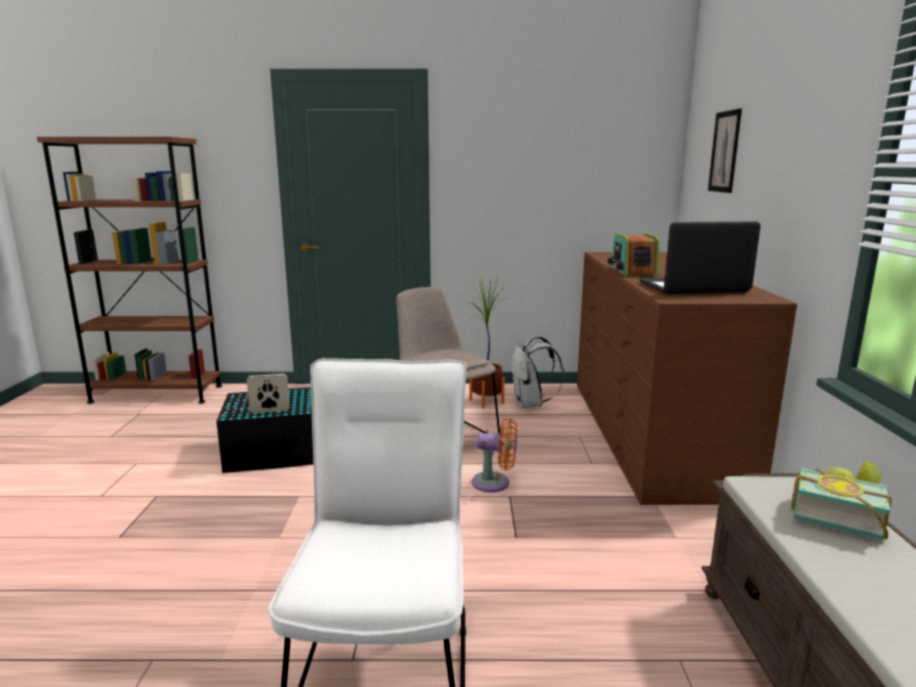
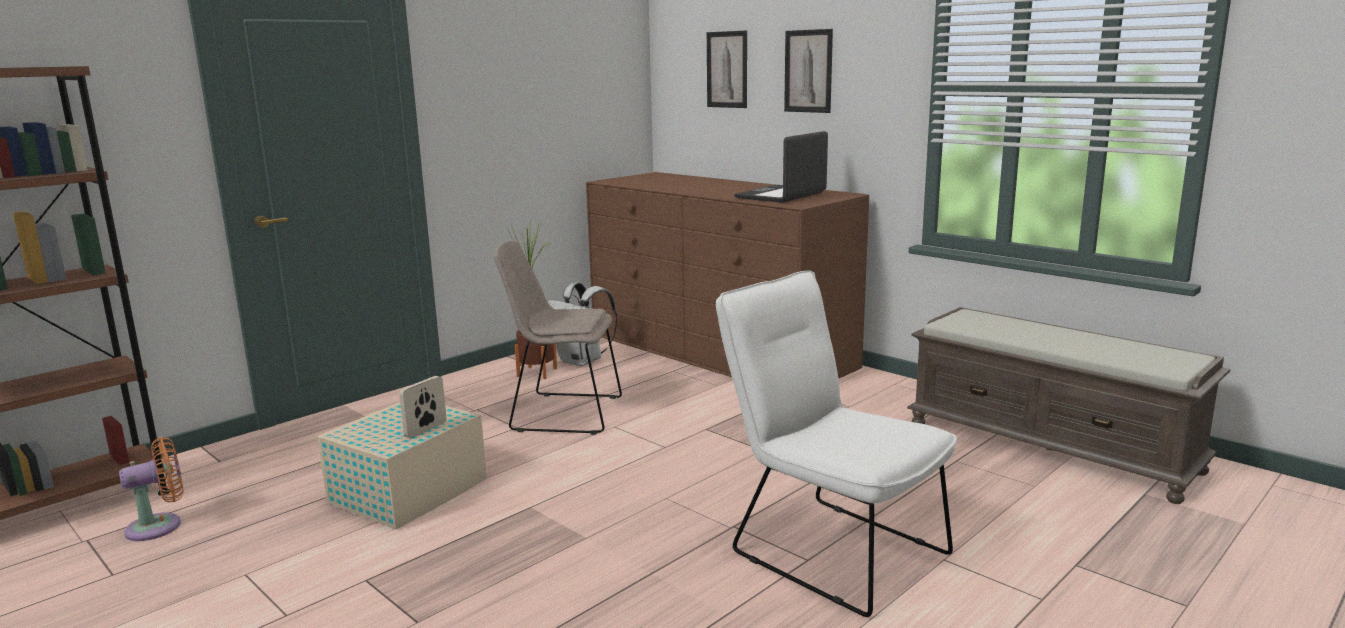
camera: 45 degrees left, 0 degrees up
(271, 452) = (406, 492): black storage box -> beige storage box
(495, 483) = (677, 426): orange fan -> orange fan (160, 526)
(632, 271) = (695, 191): radio -> none
(776, 152) = (808, 71): none -> picture
(836, 515) = (1002, 323): book -> none

